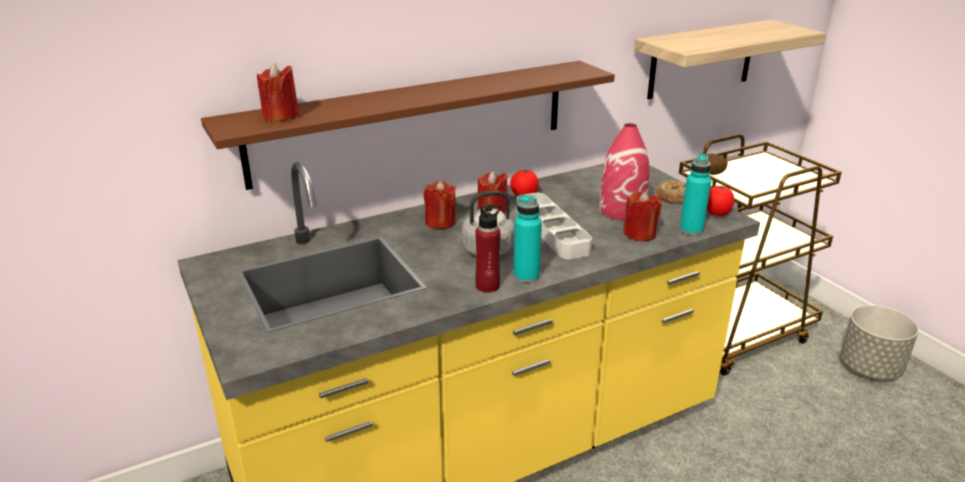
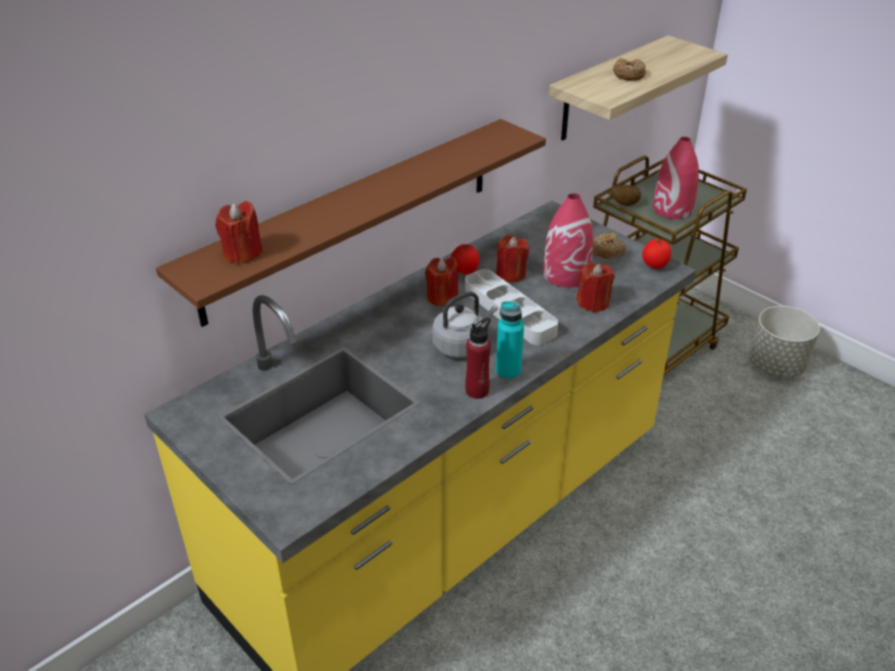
camera: 15 degrees left, 10 degrees up
(440, 222) = (396, 318): red candle -> red candle (510, 274)
(691, 230) = (638, 290): turquoise bottle -> none
(716, 38) = (628, 75): none -> donut
(759, 182) = (672, 209): none -> red vase

